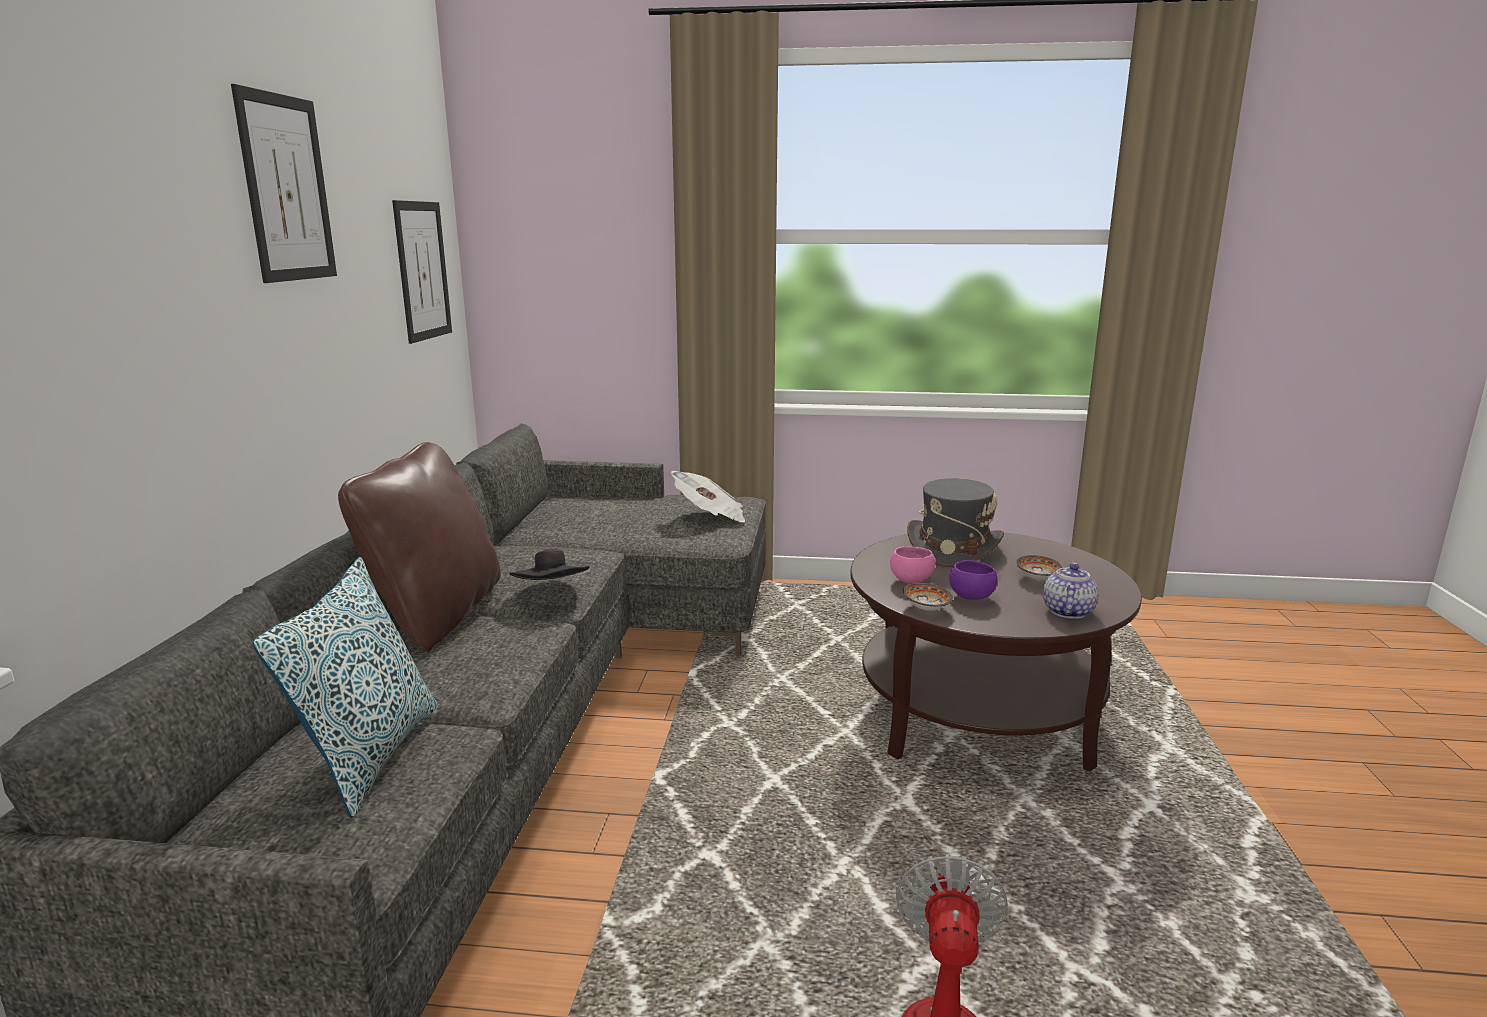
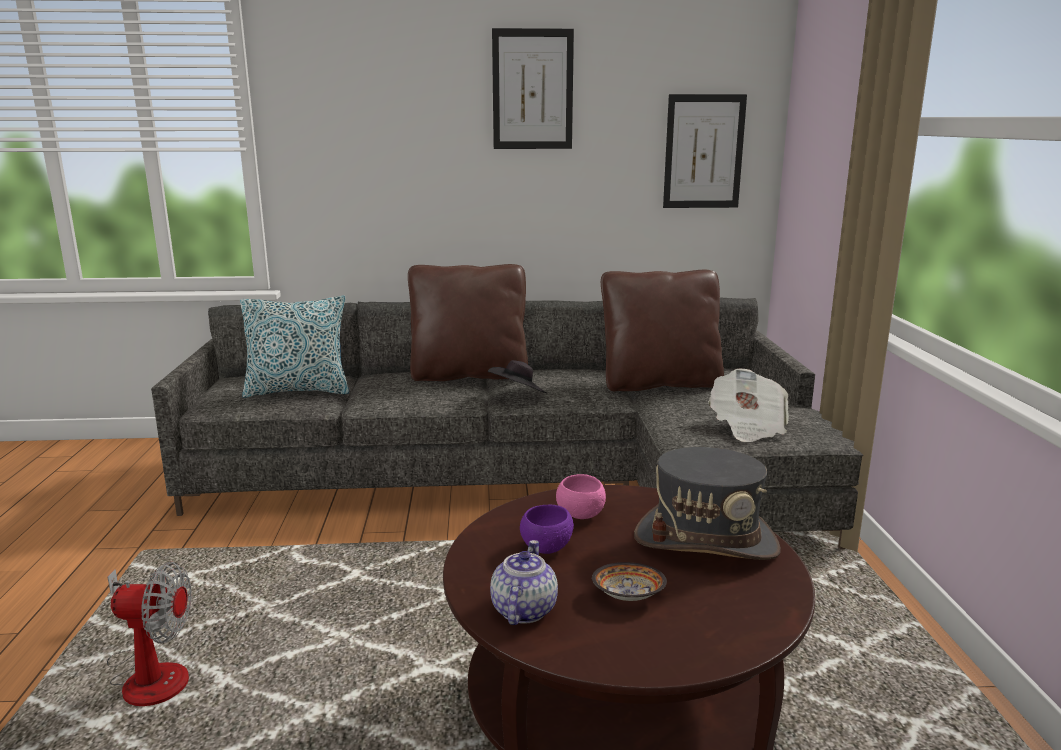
camera: 80 degrees right, 0 degrees up
(567, 529) = (659, 383): none -> brown pillow
(925, 609) = (503, 522): bowl -> none
(1067, 611) = (523, 609): teapot -> teapot turned 90 degrees counterclockwise

